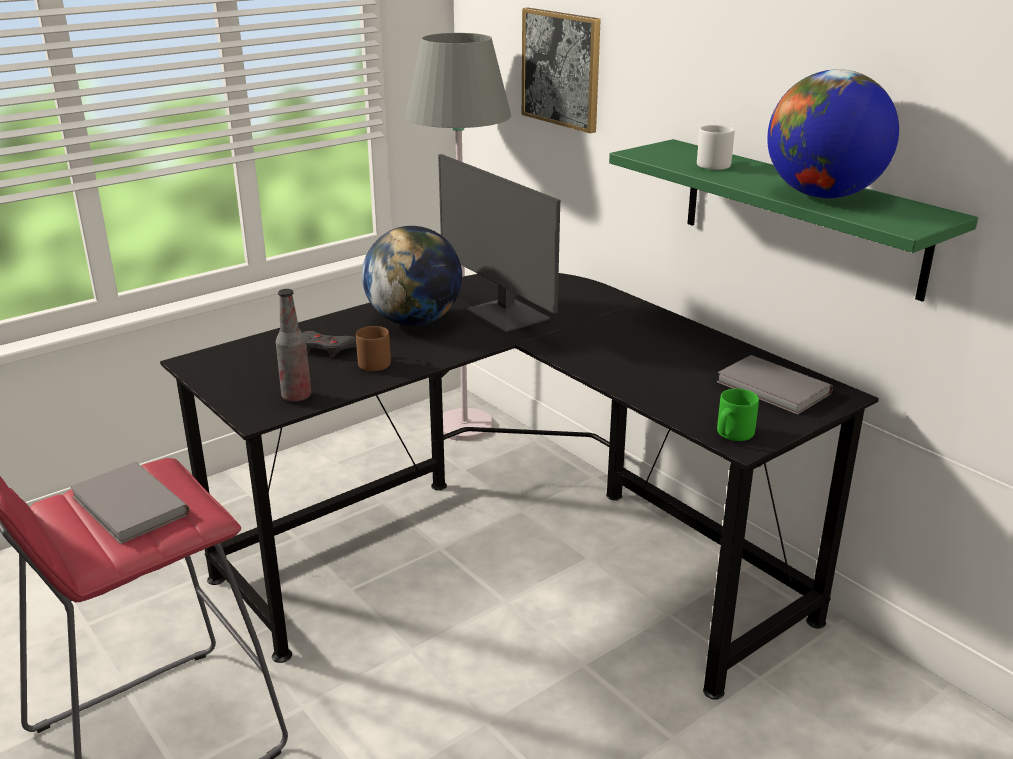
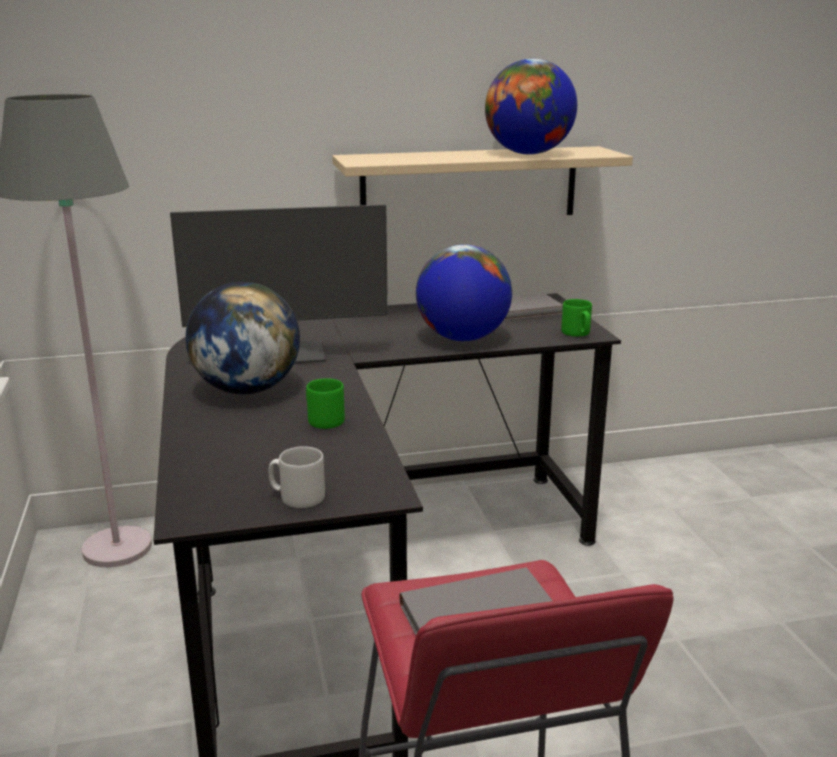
camera: 65 degrees left, 5 degrees down
(296, 396) = (358, 467): bottle -> none
(326, 348) = (256, 437): grey game controller -> none
(376, 363) = (323, 420): brown mug -> green mug
(561, 69) = (170, 117): picture -> none
(636, 376) = (462, 338): none -> globe
(711, 164) = (421, 157): grey mug -> grey mug (297, 497)
(800, 216) = (469, 185): green shelf -> beige shelf

